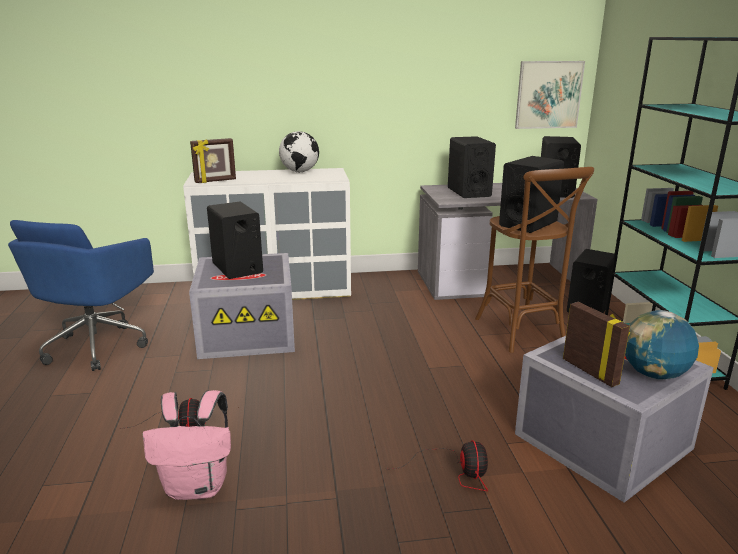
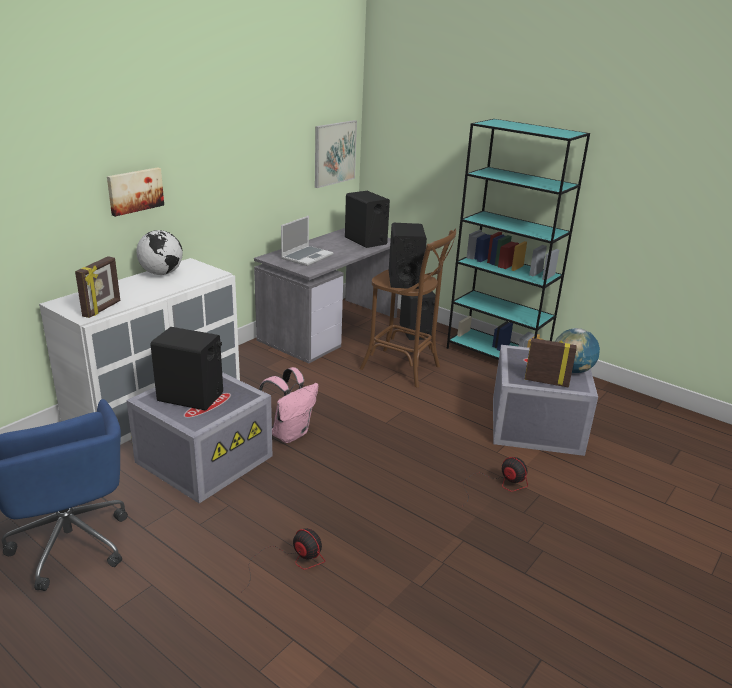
camera: 45 degrees left, 5 degrees up
(198, 487) = (374, 590): pink backpack -> pink backpack (290, 433)
(292, 95) = (135, 191): none -> picture
(468, 192) = (307, 256): black speaker -> laptop

